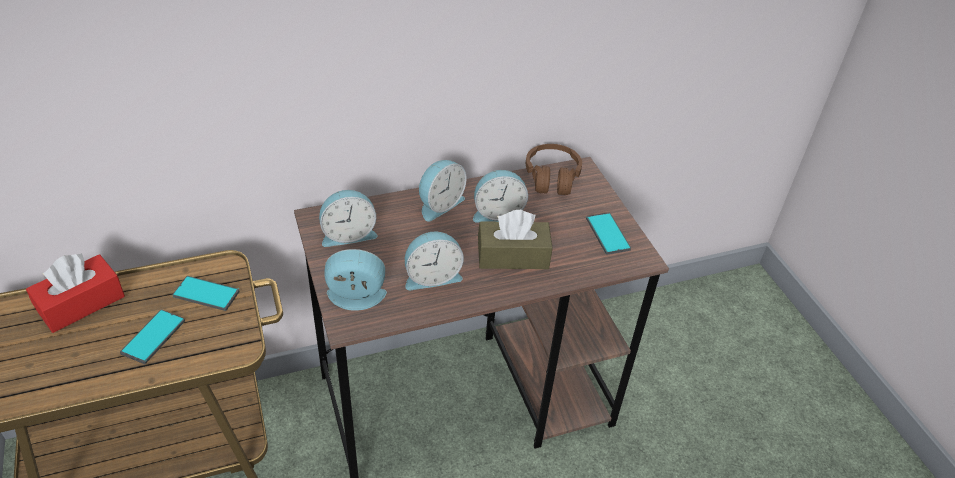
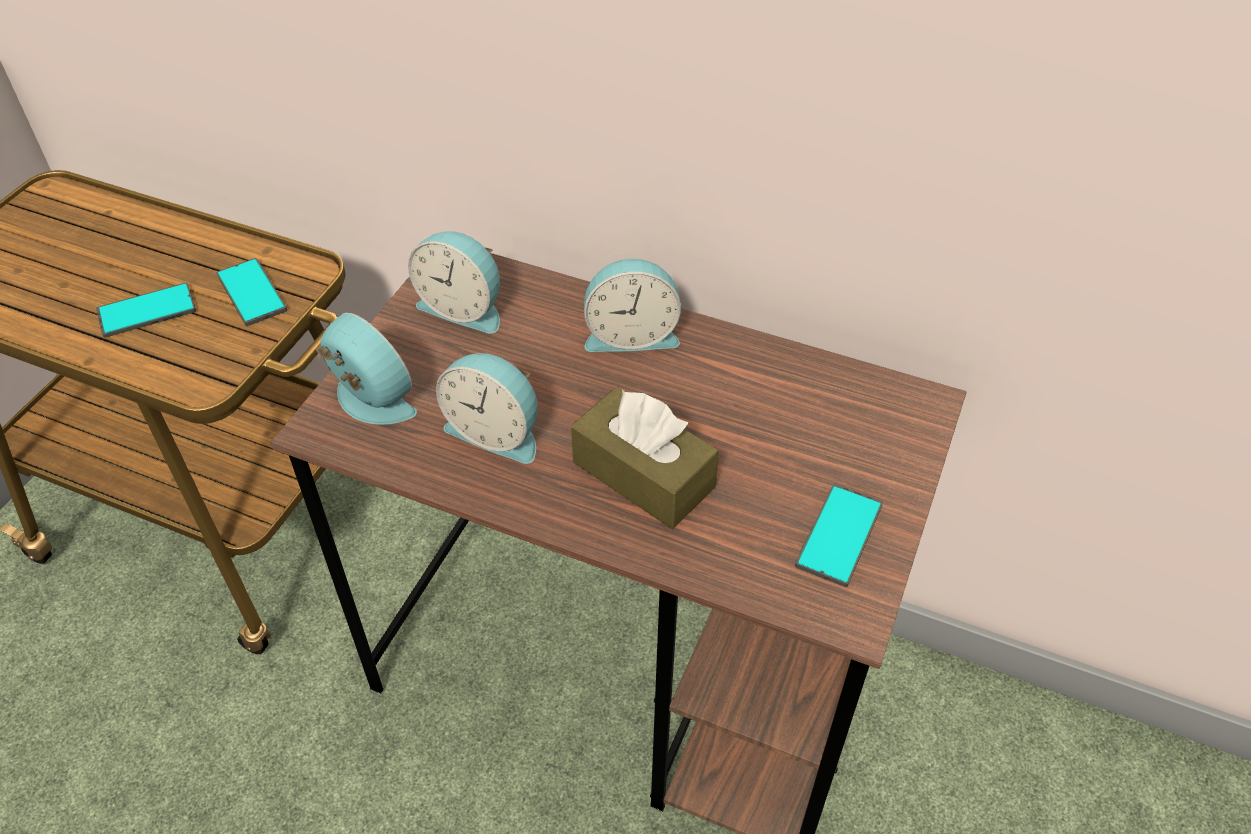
camera: 45 degrees right, 5 degrees up
(81, 303) = (129, 229): red tissue box -> none
(498, 213) = (700, 396): alarm clock -> none
(552, 177) = (854, 390): brown headphones -> none

